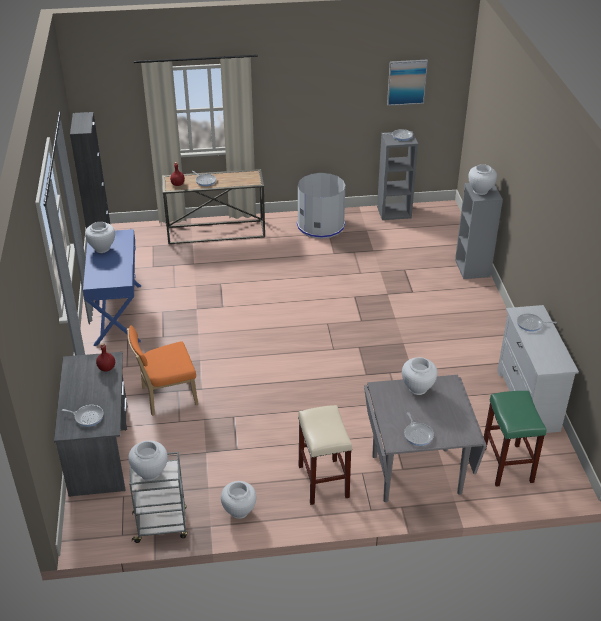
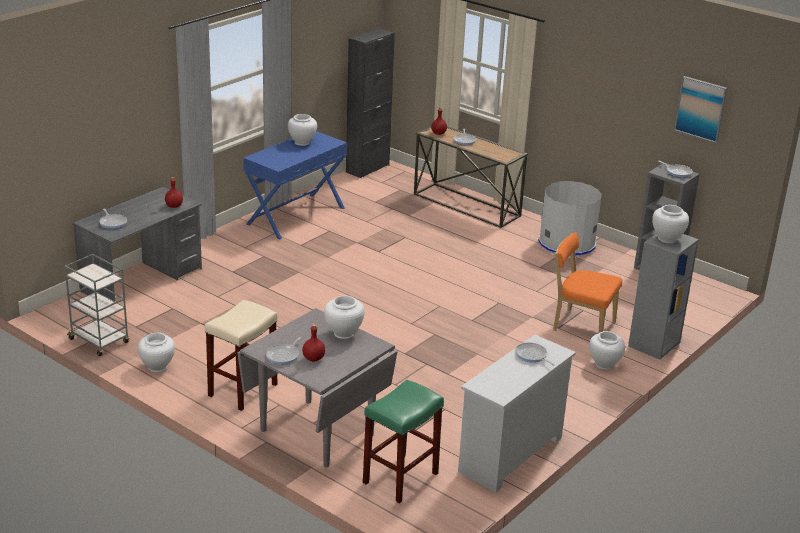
camera: 45 degrees right, 10 degrees down
(150, 473) = (93, 274): white vase -> white vase (604, 365)
(166, 396) = (236, 278): orange chair -> orange chair (581, 325)
(436, 422) = (313, 358): none -> red bottle

